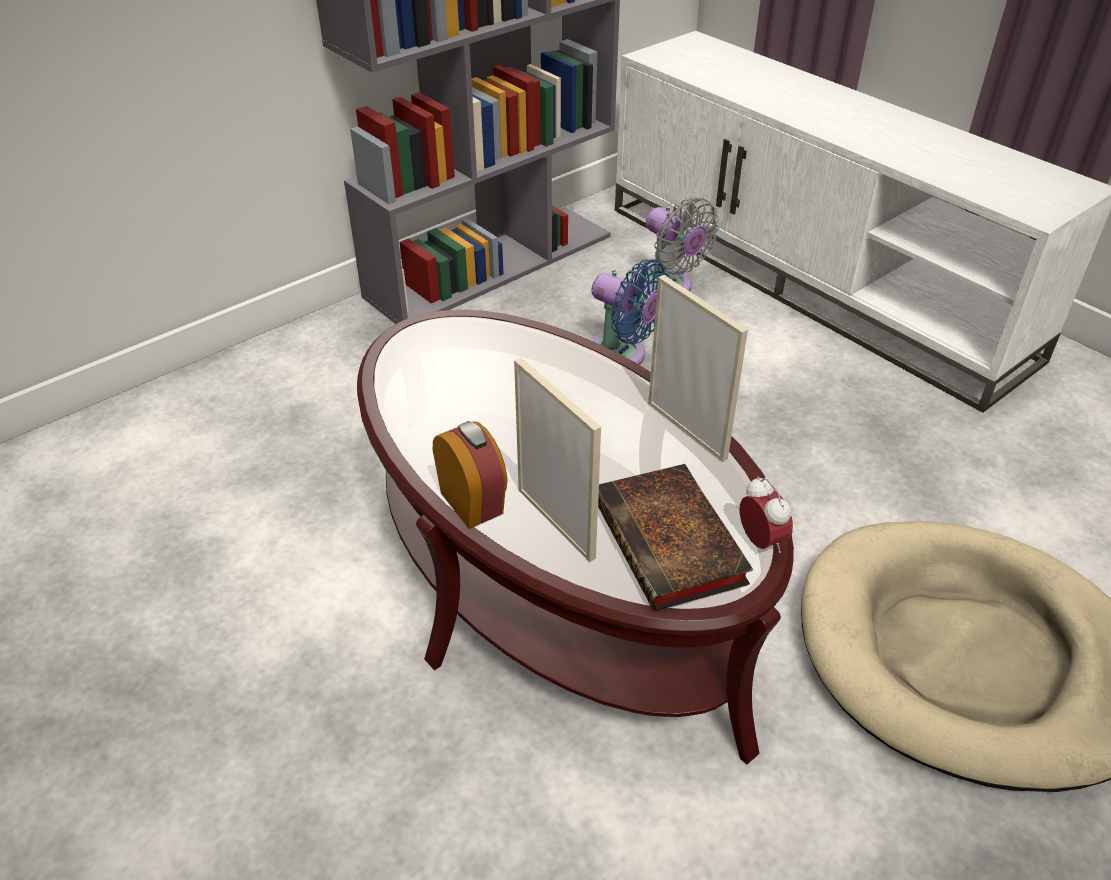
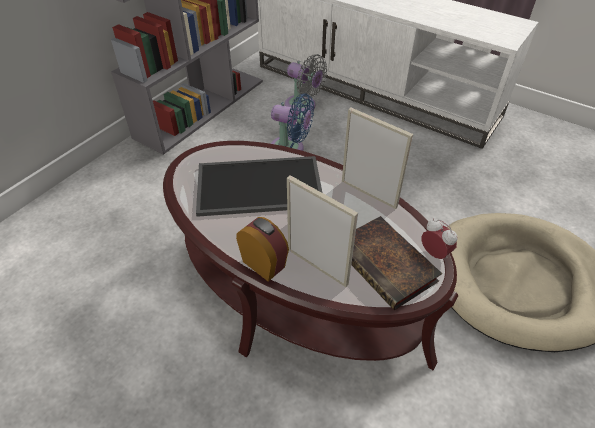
camera: 15 degrees left, 5 degrees up
(506, 389) = (258, 187): none -> tray

